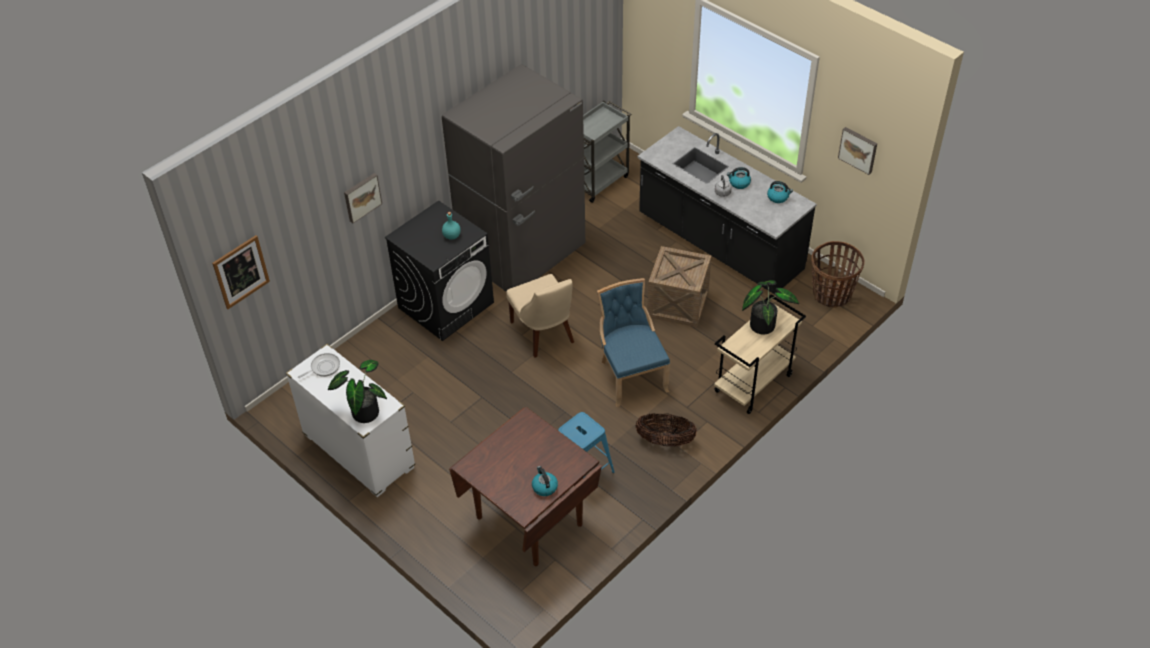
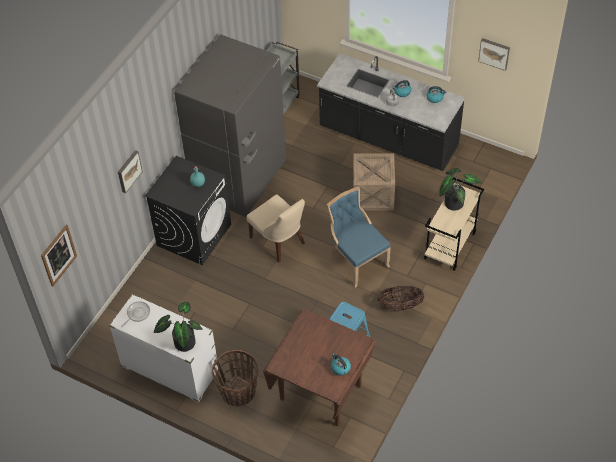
camera: 15 degrees left, 5 degrees up
(831, 294) = (484, 162): basket -> basket (238, 392)

